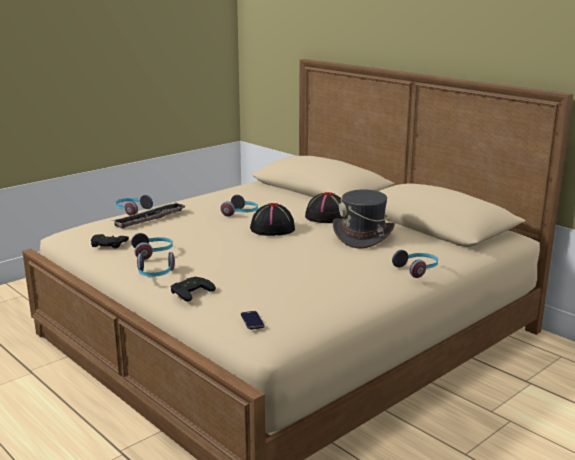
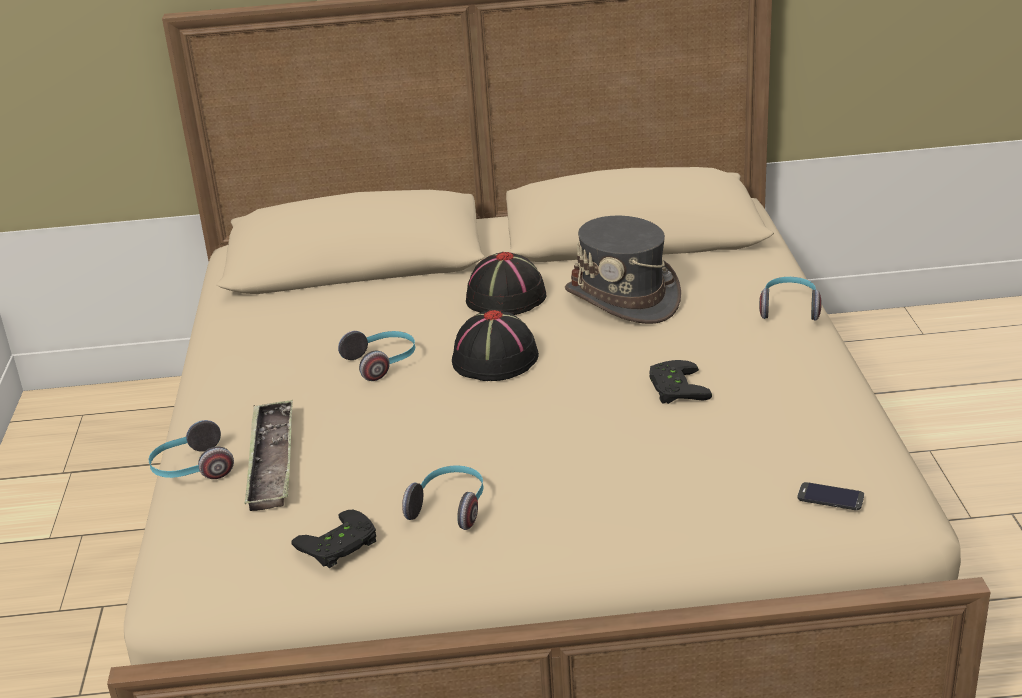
camera: 50 degrees left, 10 degrees up
(155, 275) = (555, 534): headphones -> none
(190, 291) = (664, 519): black game controller -> black game controller (673, 388)

